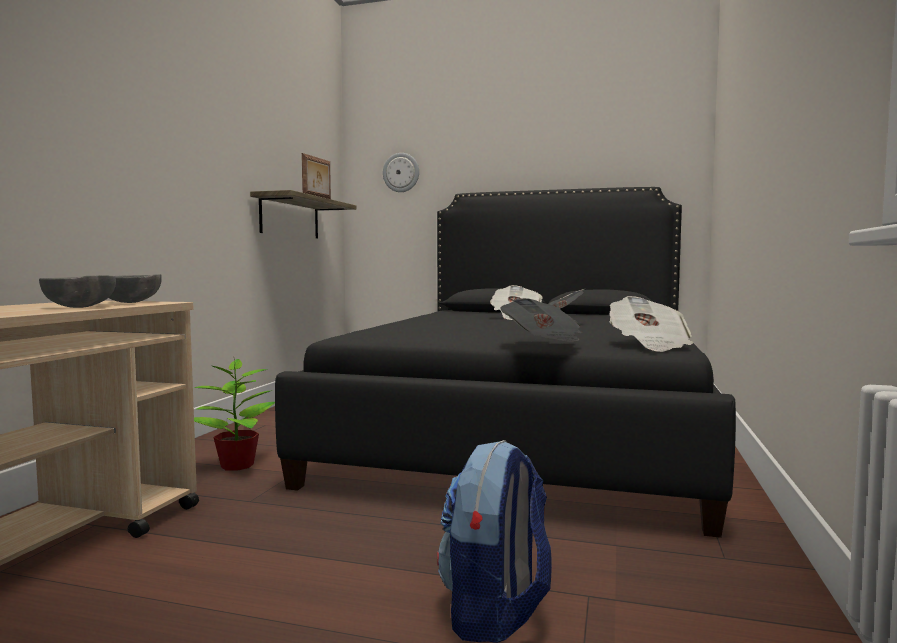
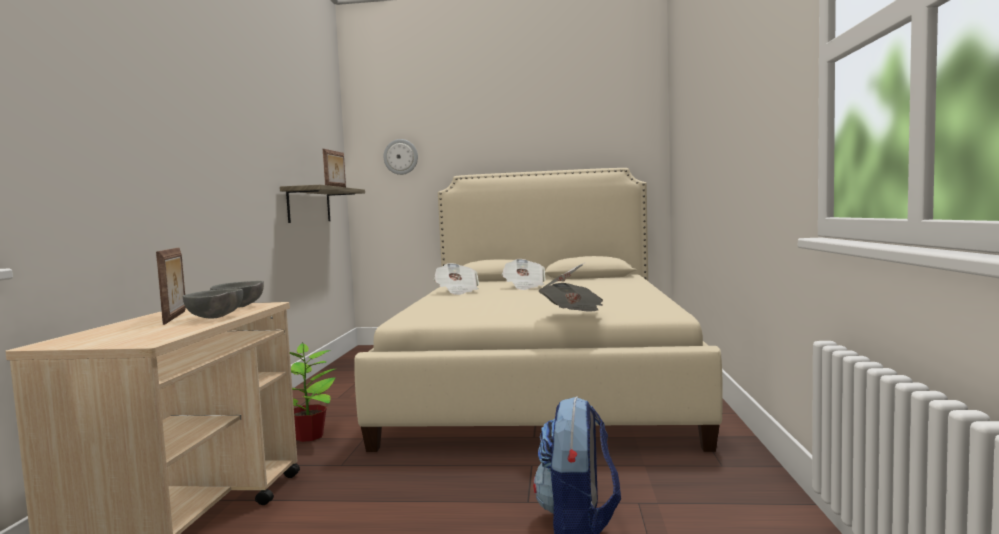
camera: 10 degrees left, 0 degrees up
(44, 306) = (176, 317): none -> picture frame
(526, 430) = (541, 382): black bed -> beige bed
(649, 346) = (651, 311): newspaper -> newspaper (457, 291)

